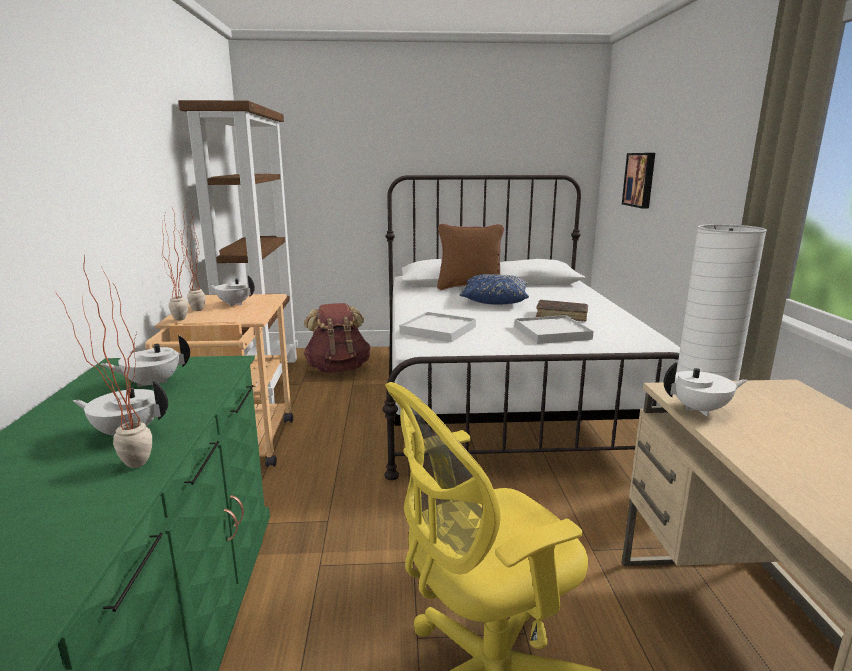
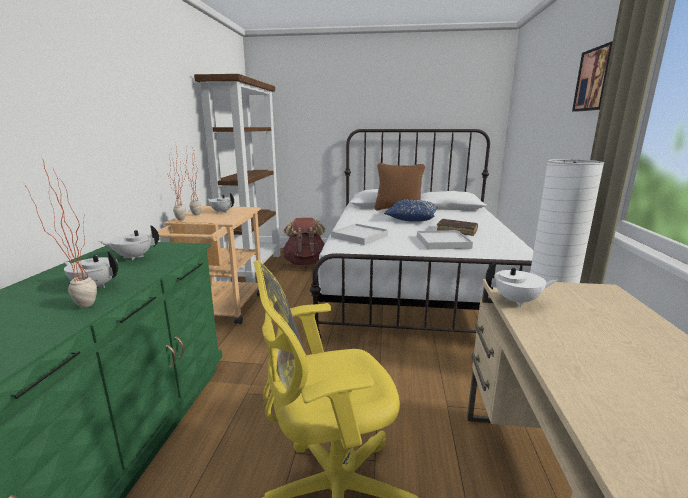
camera: 10 degrees right, 0 degrees up
(640, 180) = (530, 131): picture -> picture (597, 79)

